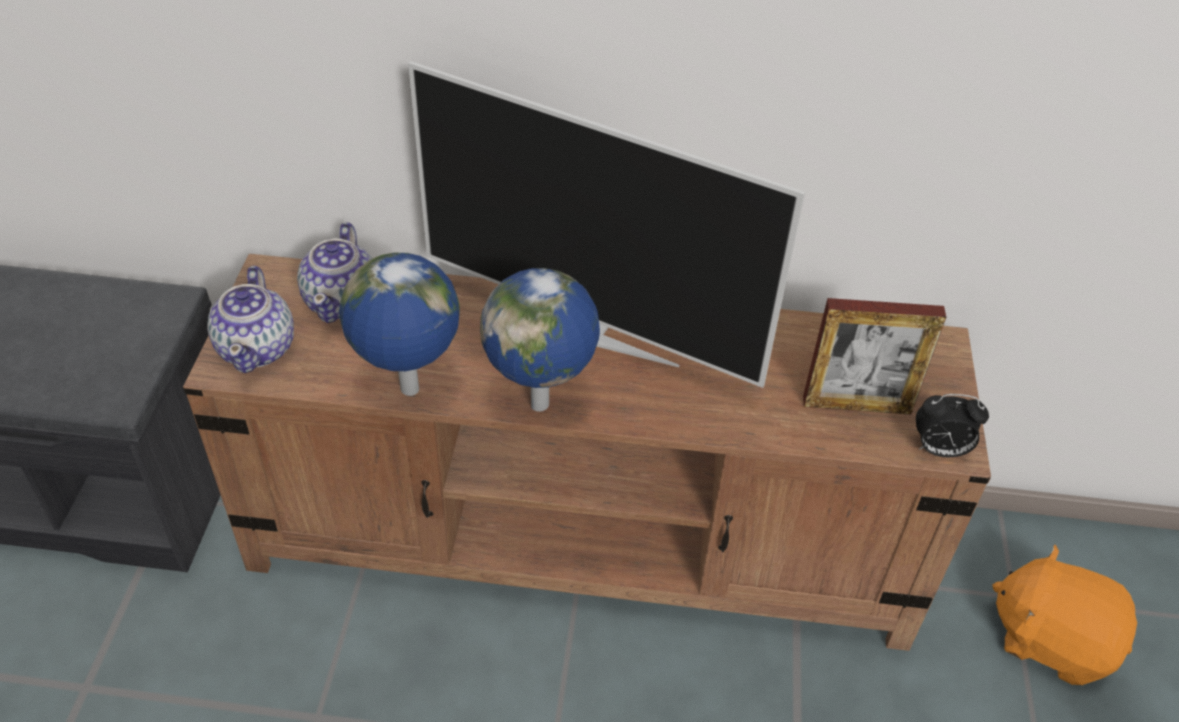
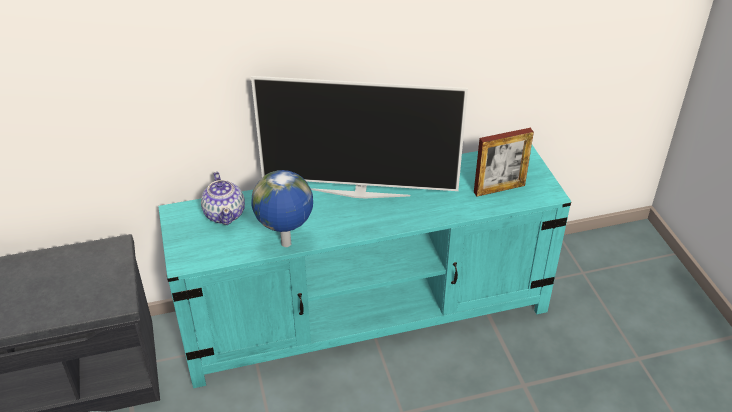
camera: 20 degrees left, 5 degrees down
(258, 348) = (195, 248): teapot -> none
(542, 405) = (355, 231): globe -> none
(585, 540) = (367, 314): brown tv stand -> turquoise tv stand
(939, 450) = (544, 197): alarm clock -> none
(1051, 638) = (607, 285): orange plush toy -> none

